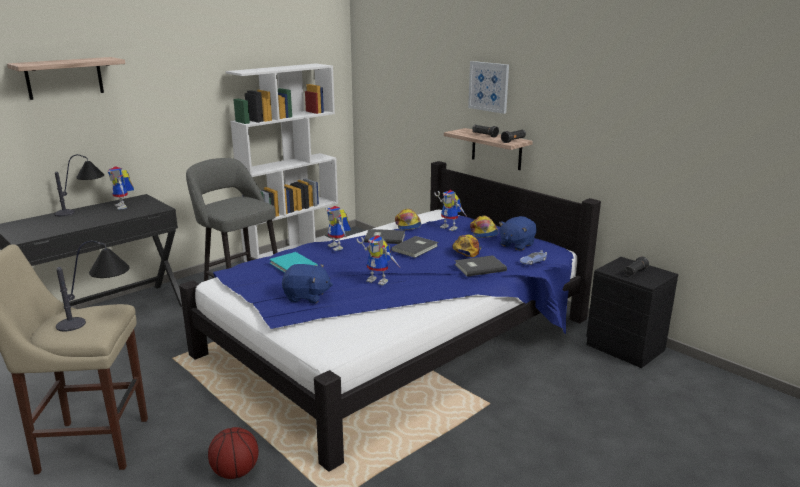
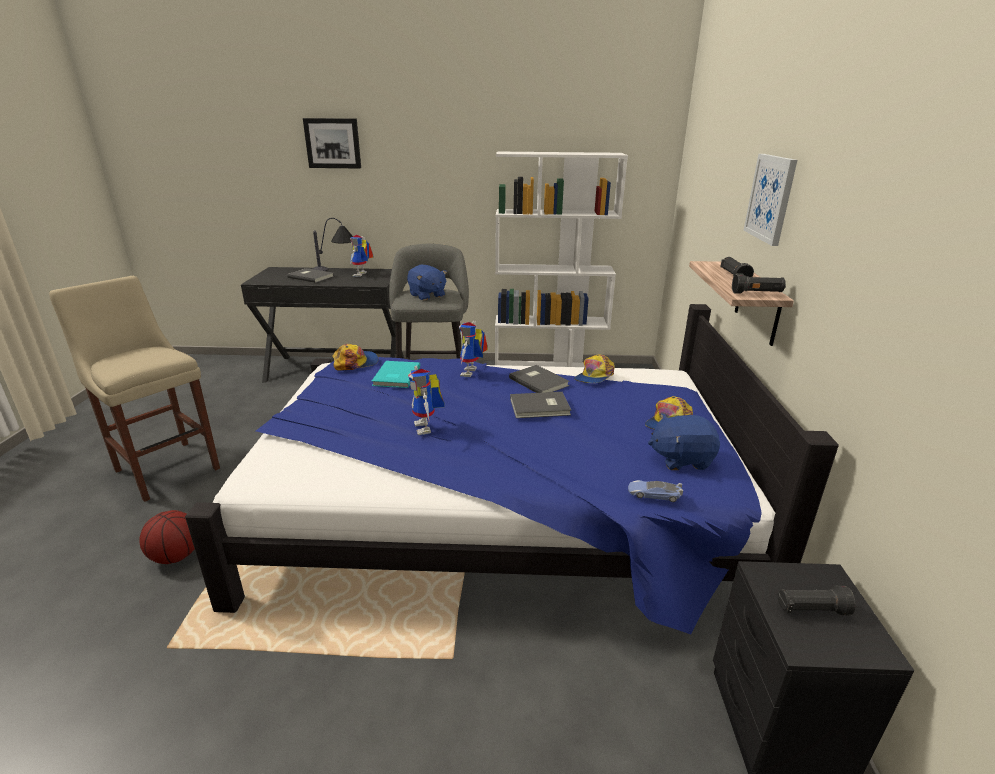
camera: 45 degrees right, 5 degrees up
(64, 78) = (333, 143): shelf -> picture
(100, 316) = (150, 359): table lamp -> none
(306, 297) = (341, 413): blue plush toy -> blue plush toy (427, 295)
(451, 228) = (637, 399): toy robot -> none
(467, 250) = (593, 435): cap -> cap (355, 362)
(479, 267) = (559, 466): grey book -> grey book (311, 277)

